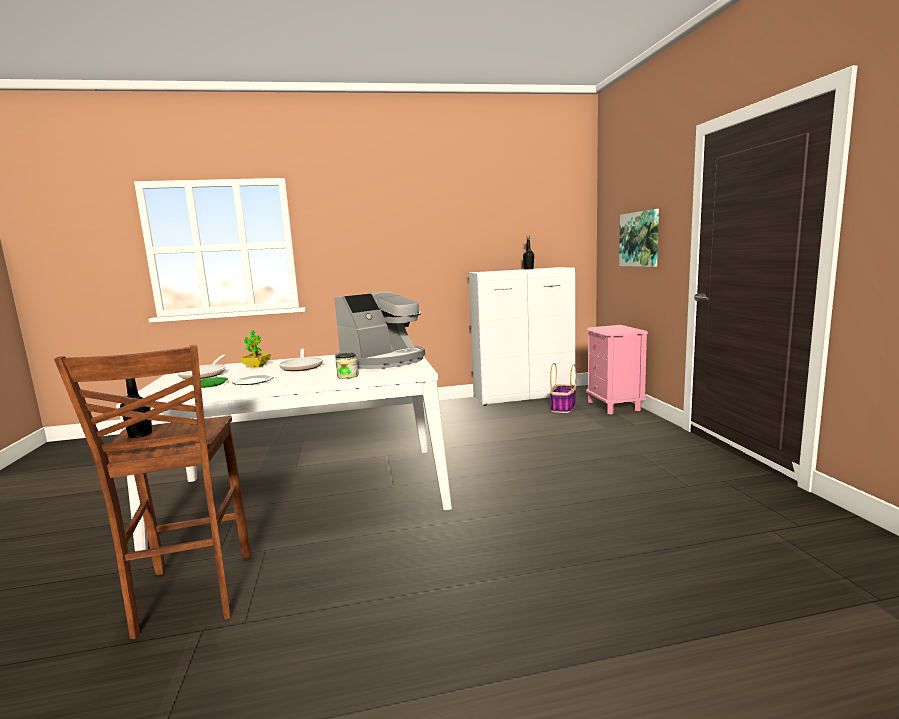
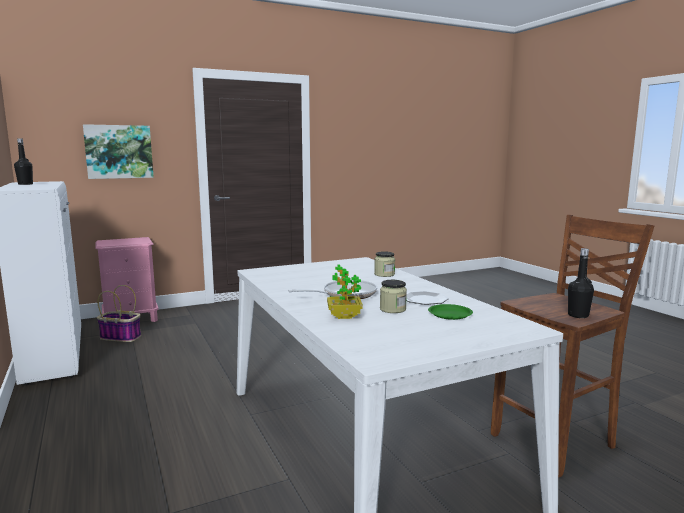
camera: 105 degrees left, 0 degrees up
(205, 374) = (404, 332): frying pan -> none
(248, 374) = (392, 309): none -> jar
(384, 360) = (313, 272): coffee machine -> none

